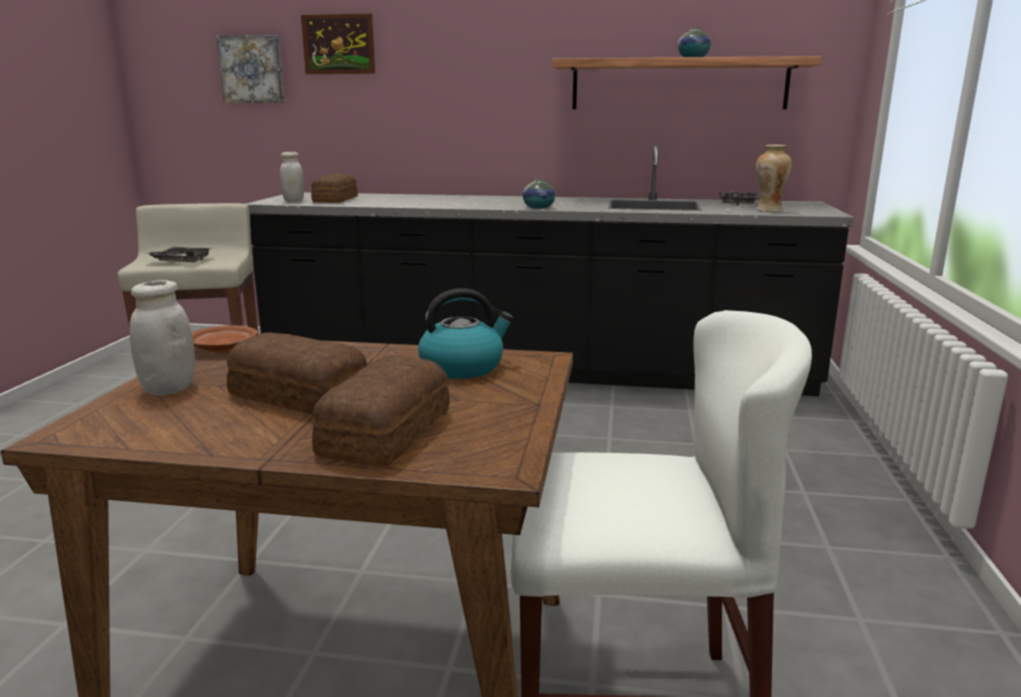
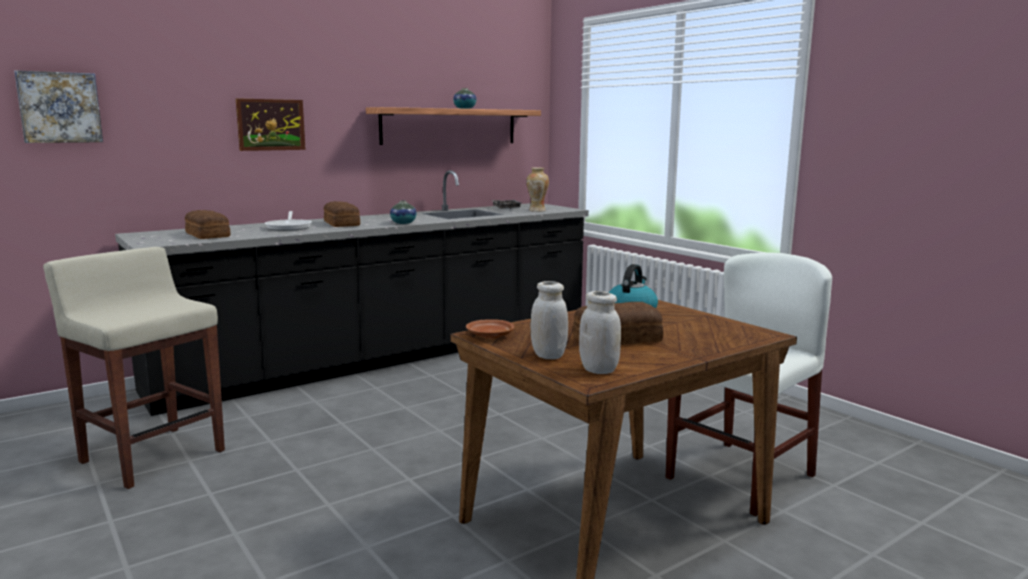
camera: 45 degrees left, 5 degrees down
(181, 261) = (147, 311): grey tray -> none
(294, 201) = (174, 240): white jar -> white jar (599, 370)
(338, 44) = (165, 86): picture -> picture (271, 124)
(382, 433) = (698, 339): bread -> bread (341, 224)
(423, 200) = (289, 227): none -> frying pan

